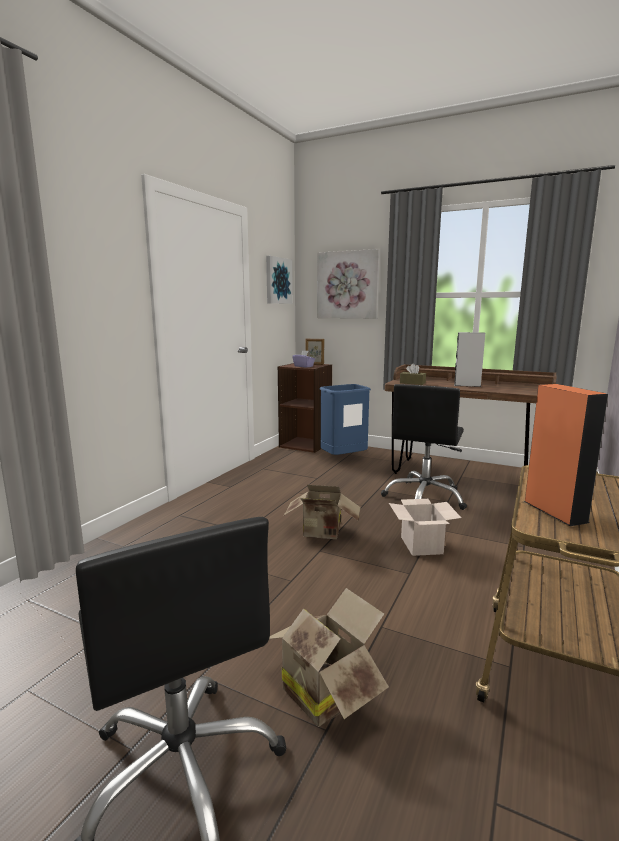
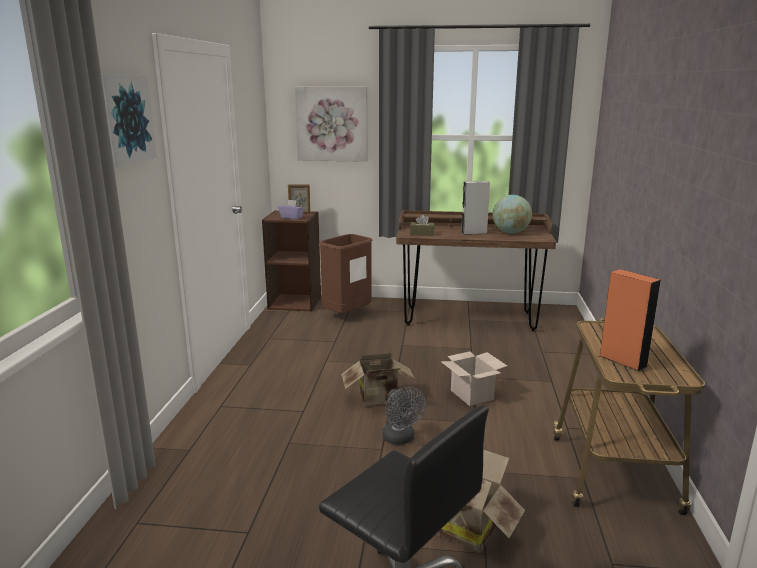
camera: 20 degrees left, 5 degrees up
(278, 281) = (255, 121): picture -> picture (124, 119)
(317, 575) = (401, 439): none -> grey fan
(343, 459) = (347, 315): blue trash can -> brown trash can
(424, 497) = (449, 347): black office chair -> none
(507, 387) = (510, 232): none -> globe

